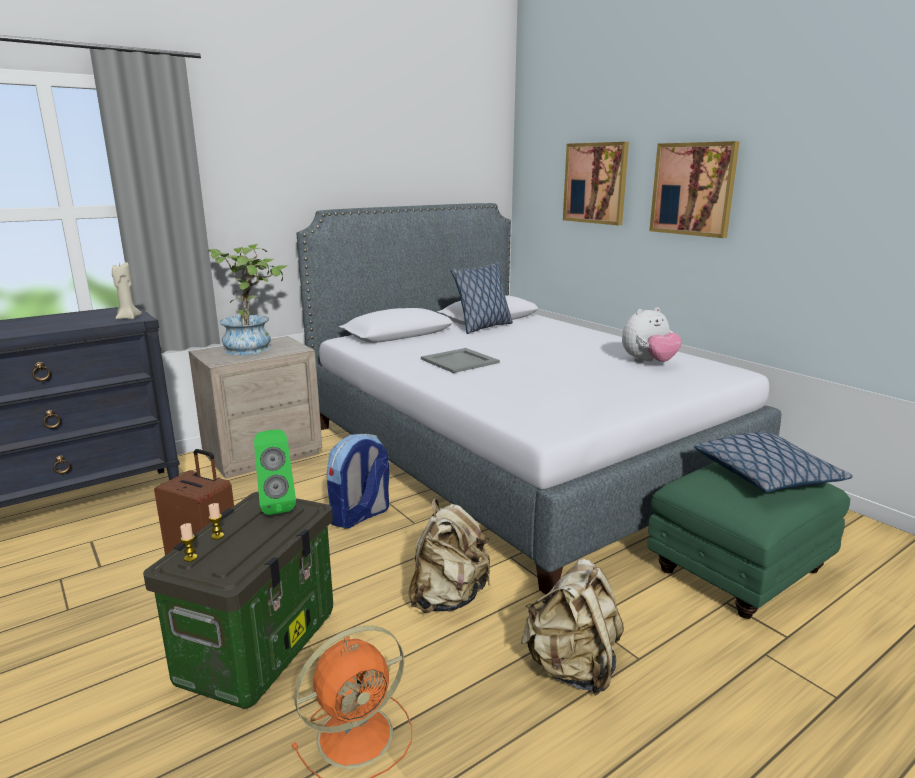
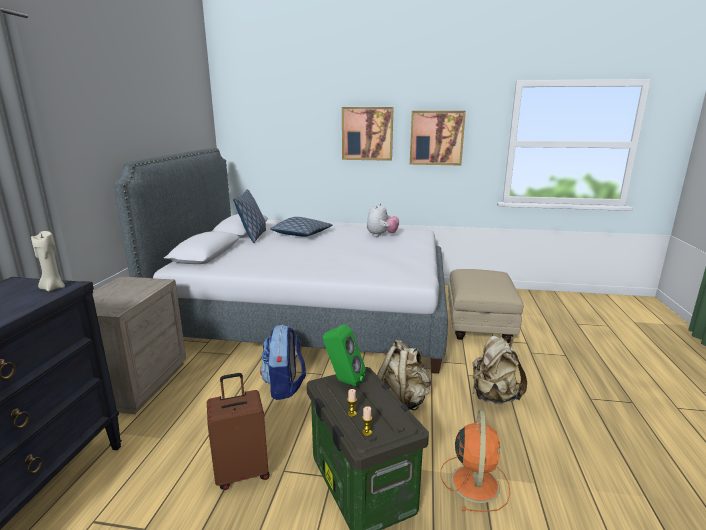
camera: 45 degrees left, 0 degrees up
(254, 347) = (115, 291): potted plant -> none
(459, 361) = (293, 259): grey tray -> none
(595, 183) = (294, 131): picture -> picture (436, 138)
(739, 570) = (479, 326): green ottoman -> beige ottoman
(767, 476) = (486, 275): pillow -> pillow (302, 234)

